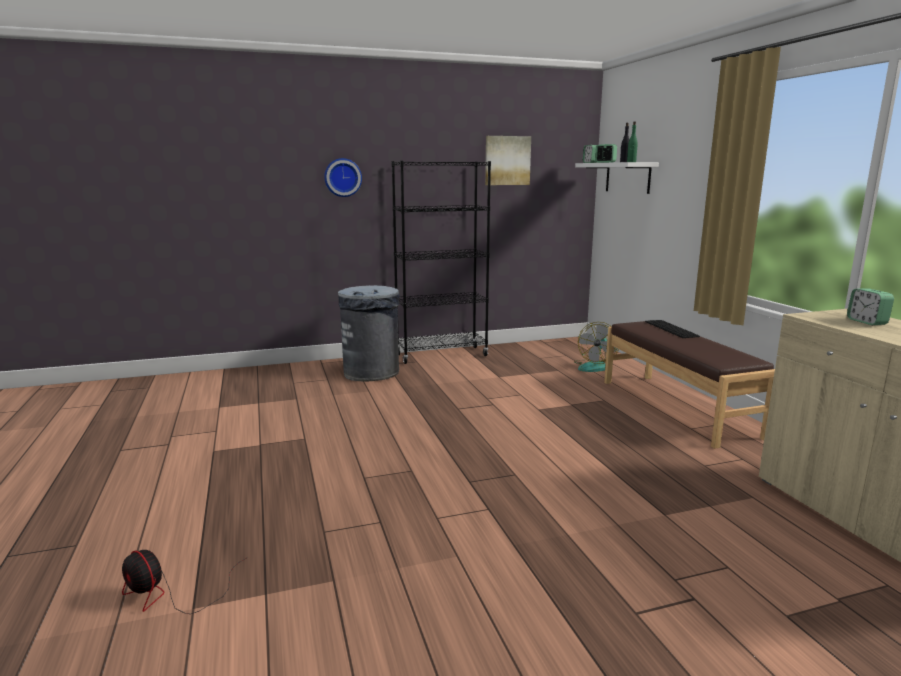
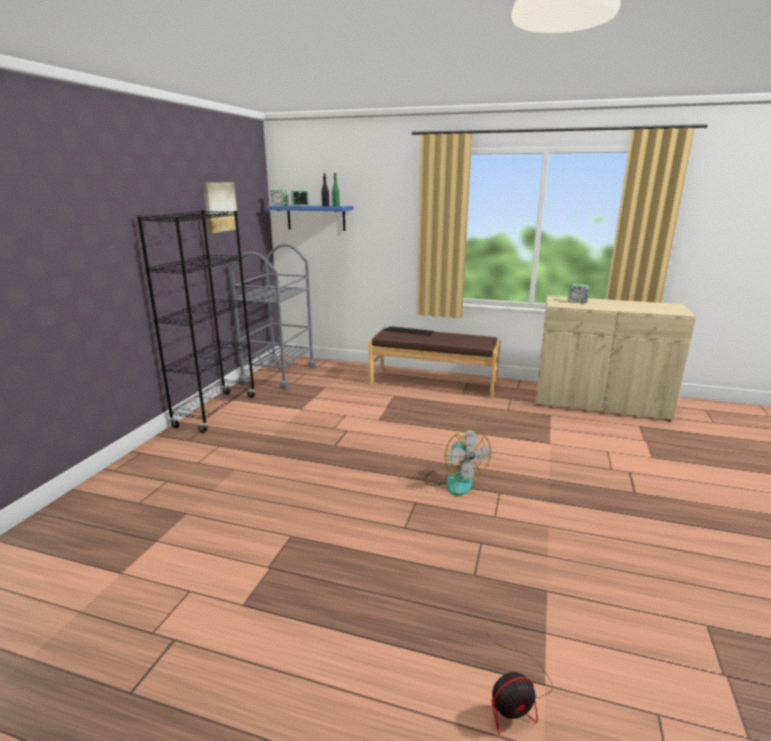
camera: 55 degrees left, 5 degrees up
(342, 177) = (90, 241): wall clock -> none
(372, 372) = (194, 454): grey trash can -> none
(545, 348) = (278, 374): none -> grey cart
(594, 366) = (339, 375): fan -> fan (454, 480)
(627, 177) = (316, 217): white shelf -> blue shelf

